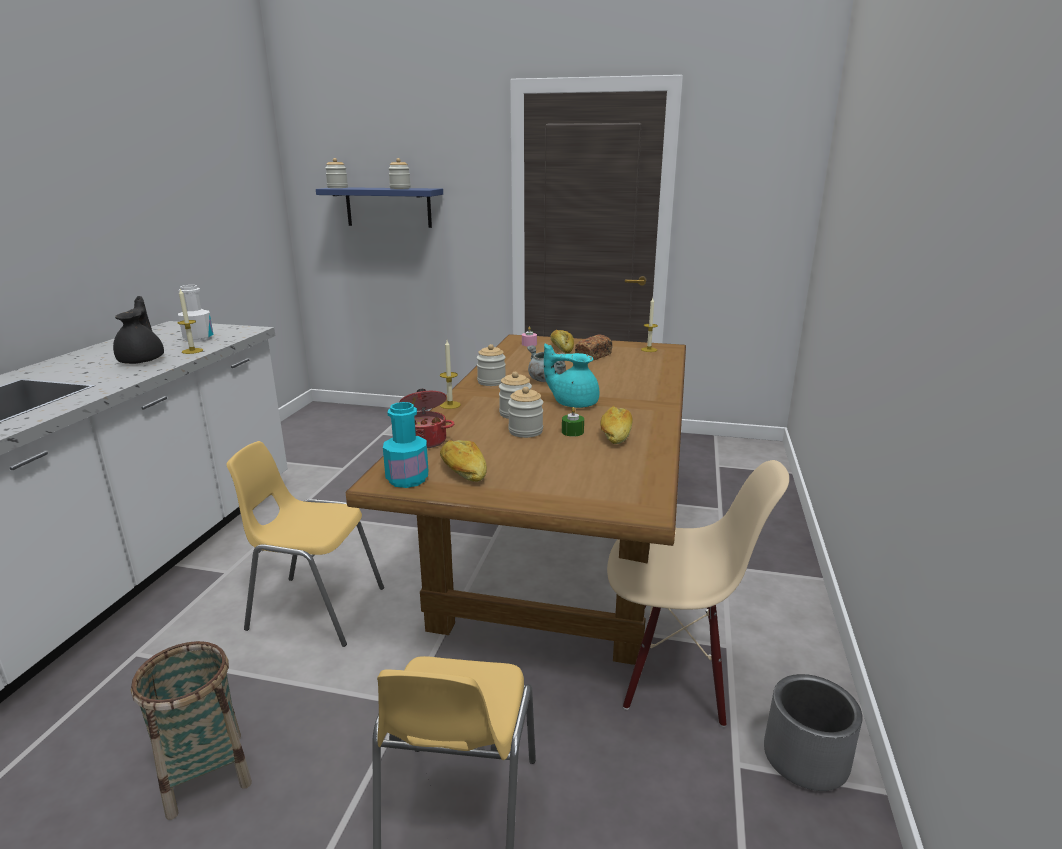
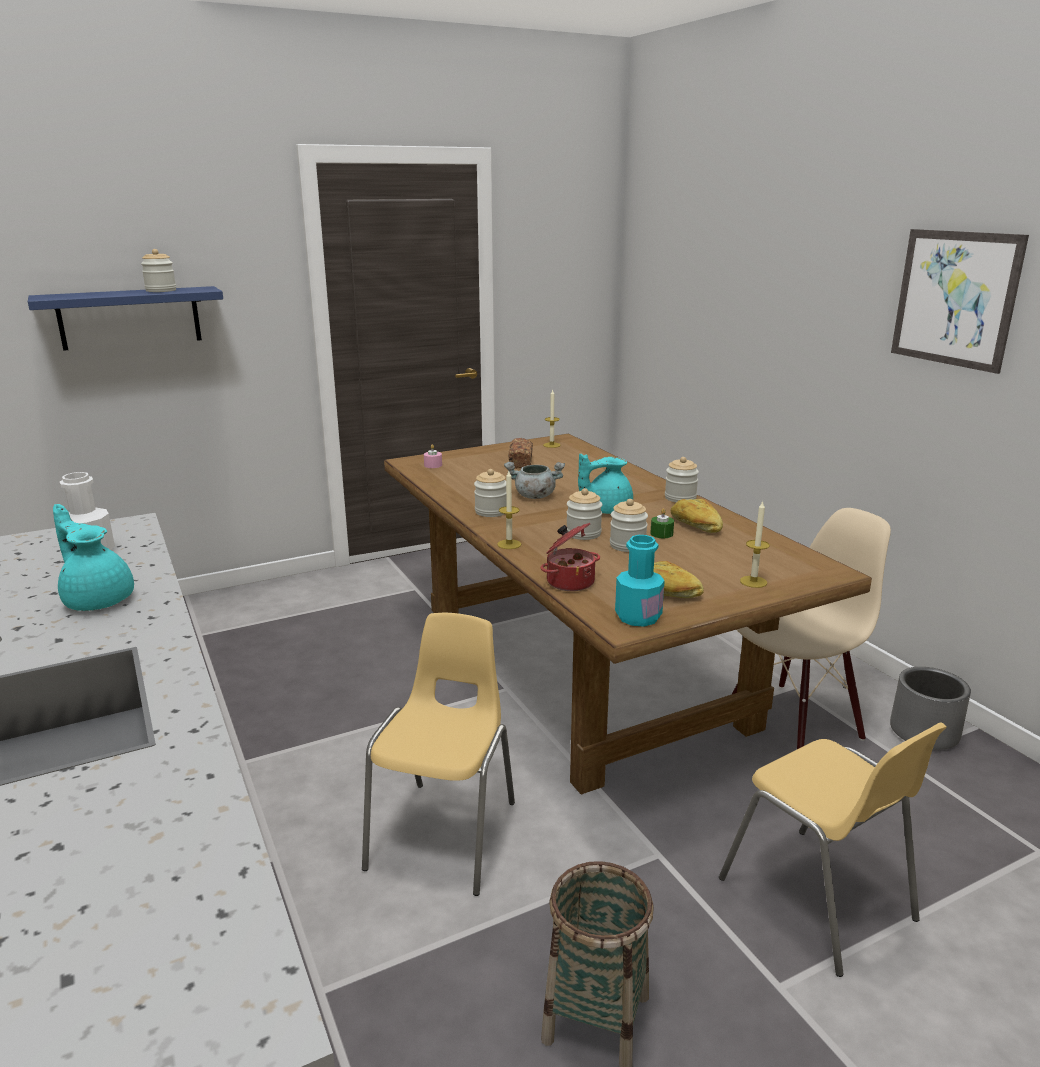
camera: 40 degrees left, 0 degrees up
(143, 360) = (98, 599): black teapot -> turquoise teapot
(192, 351) = (137, 569): candle -> candle (753, 582)
(315, 608) = (445, 834): yellow chair -> yellow chair turned 135 degrees clockwise
(337, 187) = (54, 296): jar -> jar (680, 498)
(562, 348) = (474, 462): bread -> none
(962, 218) = (955, 298): none -> picture

